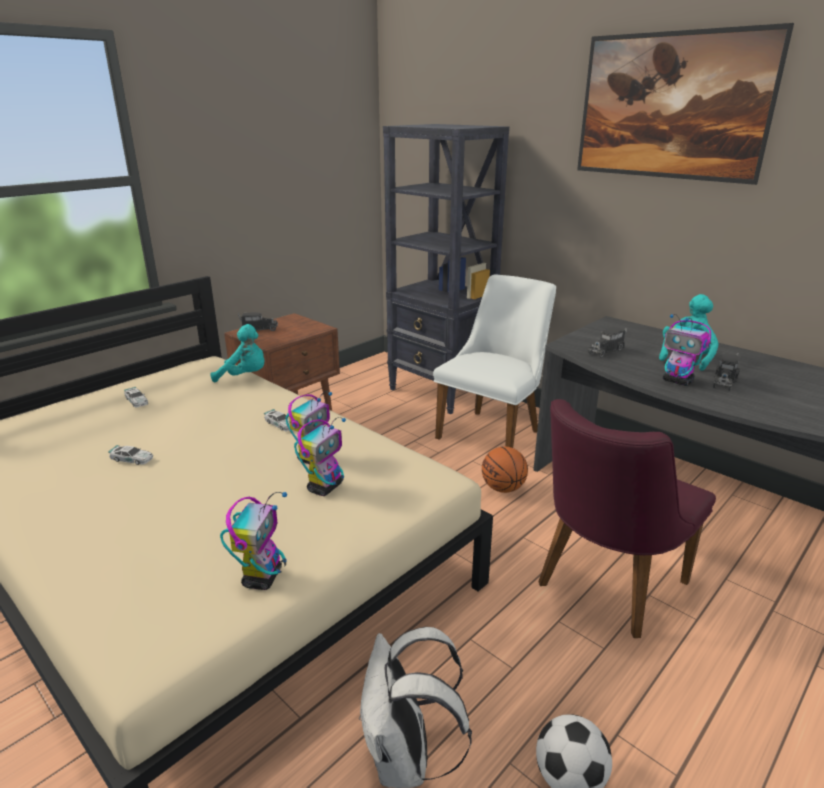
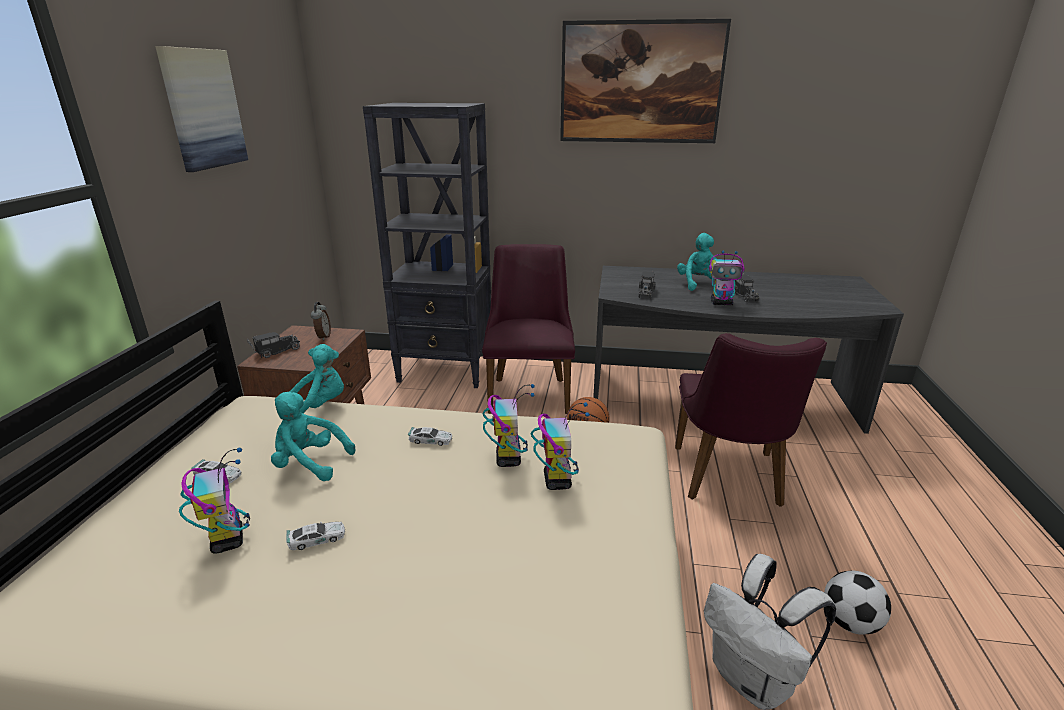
camera: 35 degrees left, 0 degrees up
(189, 412) = (309, 463): none -> turquoise plush toy
(247, 124) = (203, 109): none -> picture
(262, 577) = (621, 582): toy robot -> toy robot (227, 540)
(301, 326) = (323, 337): none -> alarm clock
(494, 431) = (529, 391): white chair -> purple chair

